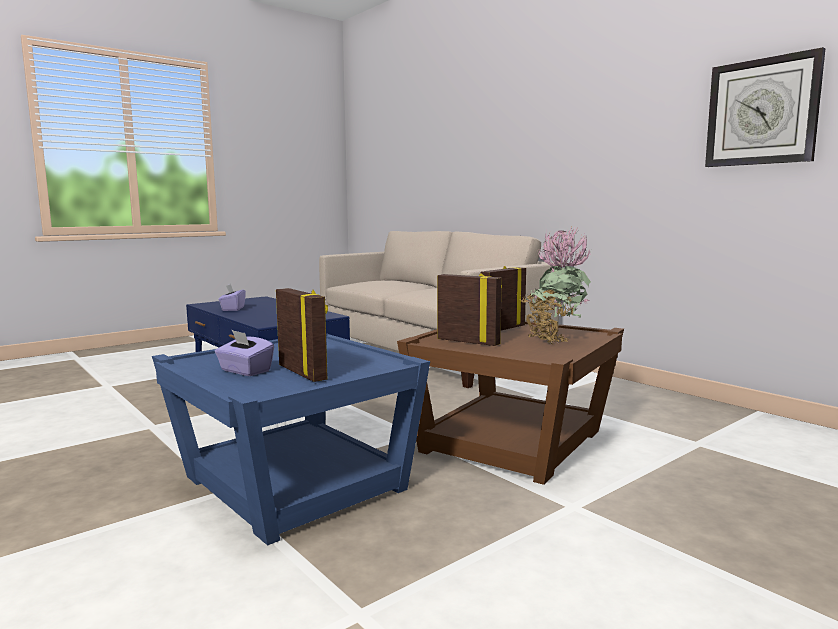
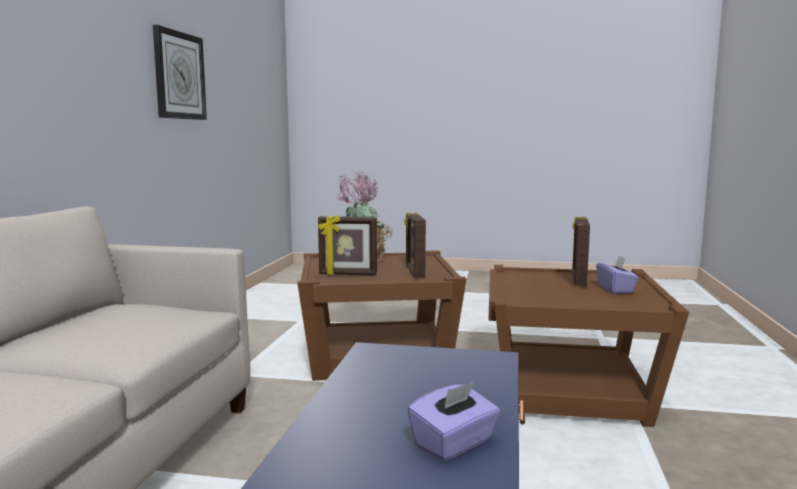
camera: 130 degrees left, 0 degrees up
(292, 483) = (571, 389): blue side table -> brown side table

